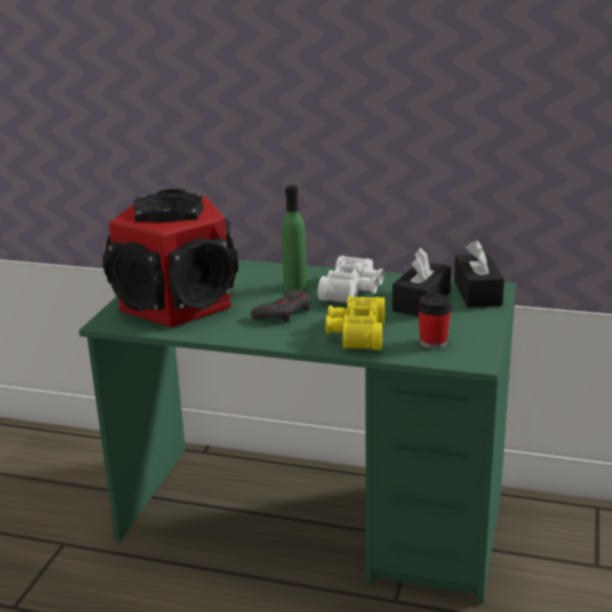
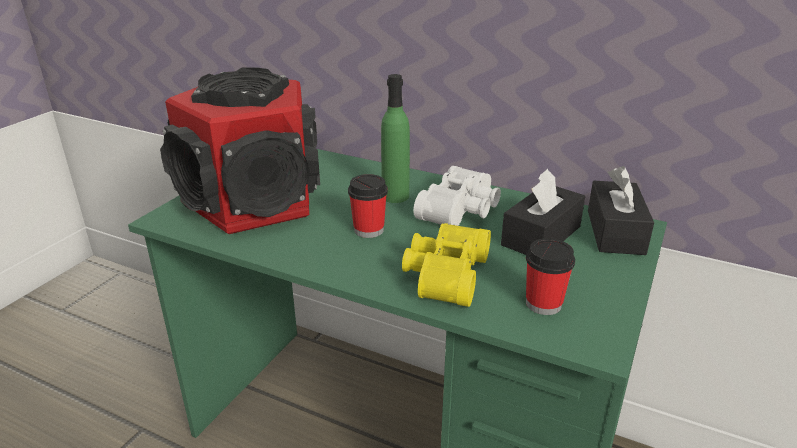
camera: 10 degrees right, 5 degrees up
(284, 312) = (369, 230): grey game controller -> cup

